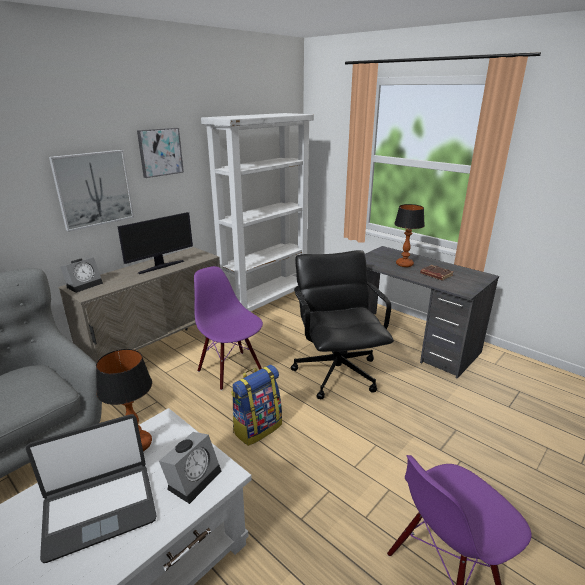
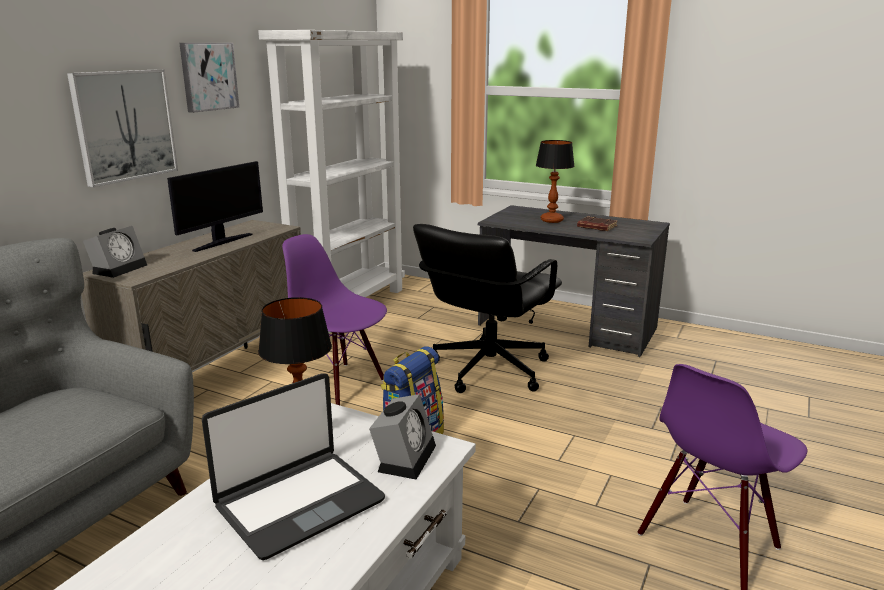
camera: 15 degrees left, 5 degrees down
(337, 372) = (488, 369): black office chair -> black office chair turned 120 degrees counterclockwise

